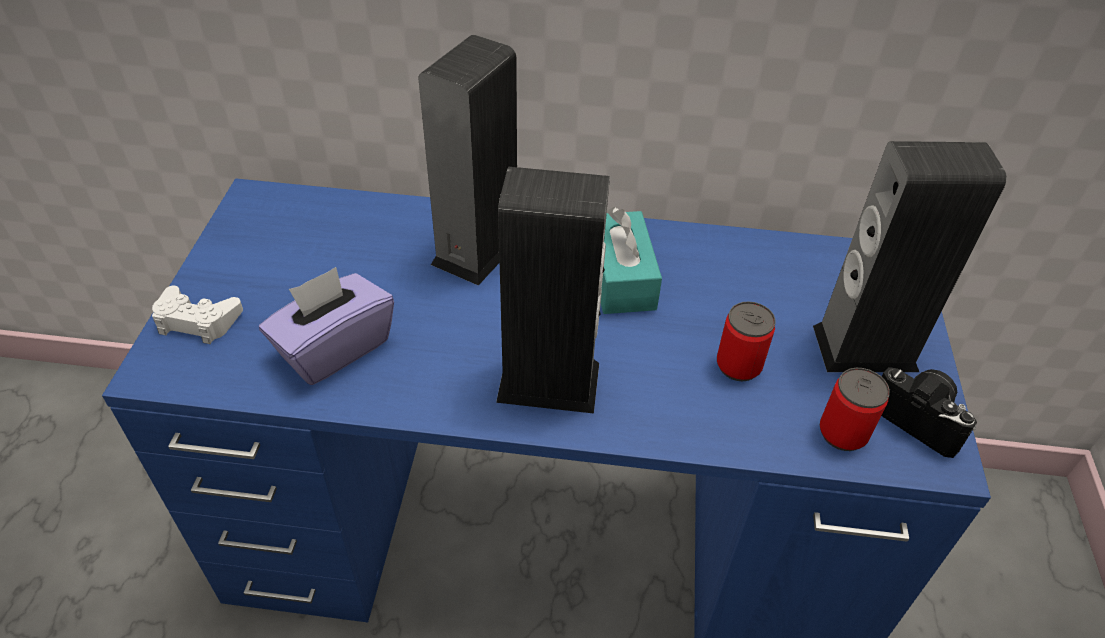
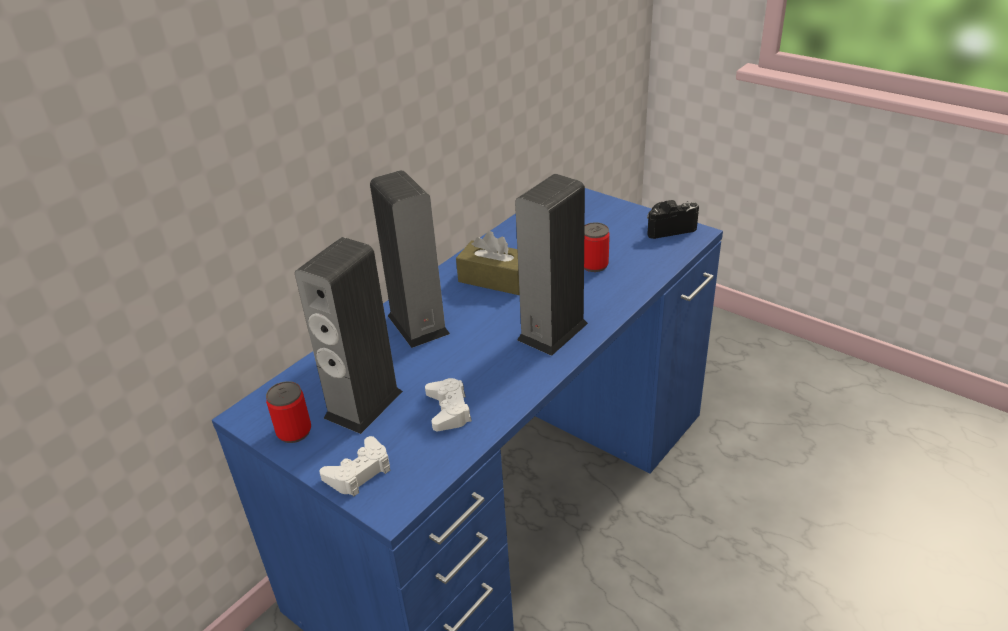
camera: 55 degrees left, 10 degrees down
(334, 348) = (448, 410): purple tissue box -> white game controller
(621, 277) = (495, 279): turquoise tissue box -> brown tissue box
(843, 433) = (660, 252): can -> can (294, 432)
(865, 348) = (615, 225): speaker -> speaker (363, 404)

